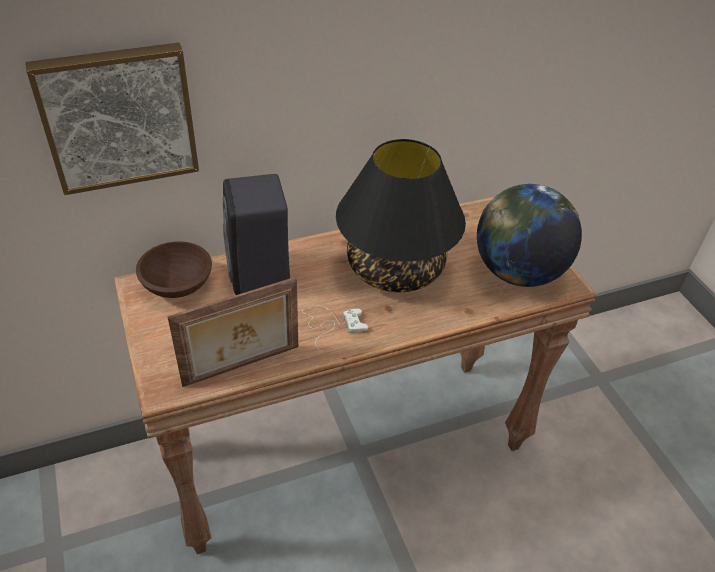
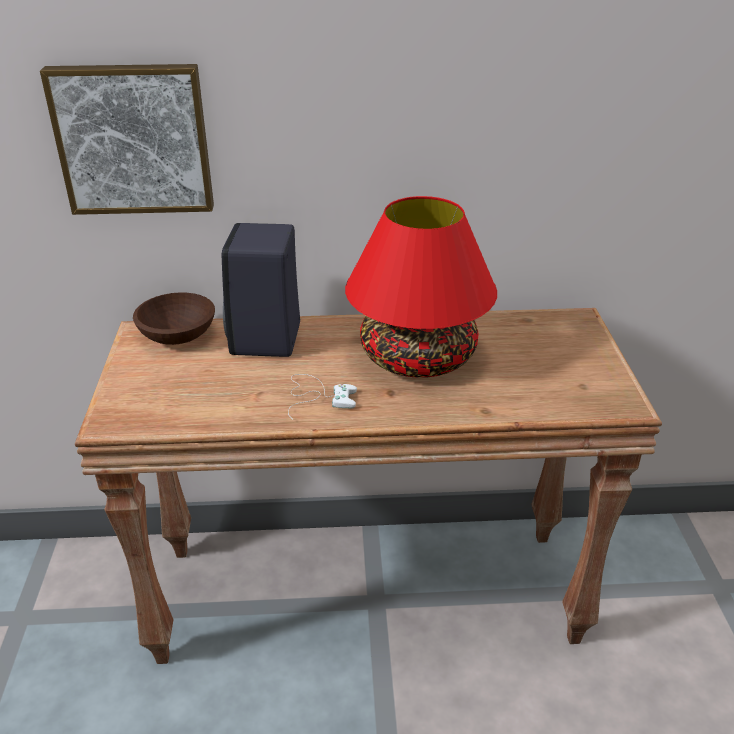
camera: 20 degrees right, 10 degrees down
(242, 367) = (200, 418): picture frame -> none
(395, 269) = (418, 358): black table lamp -> red table lamp
(517, 273) = (565, 383): globe -> none

